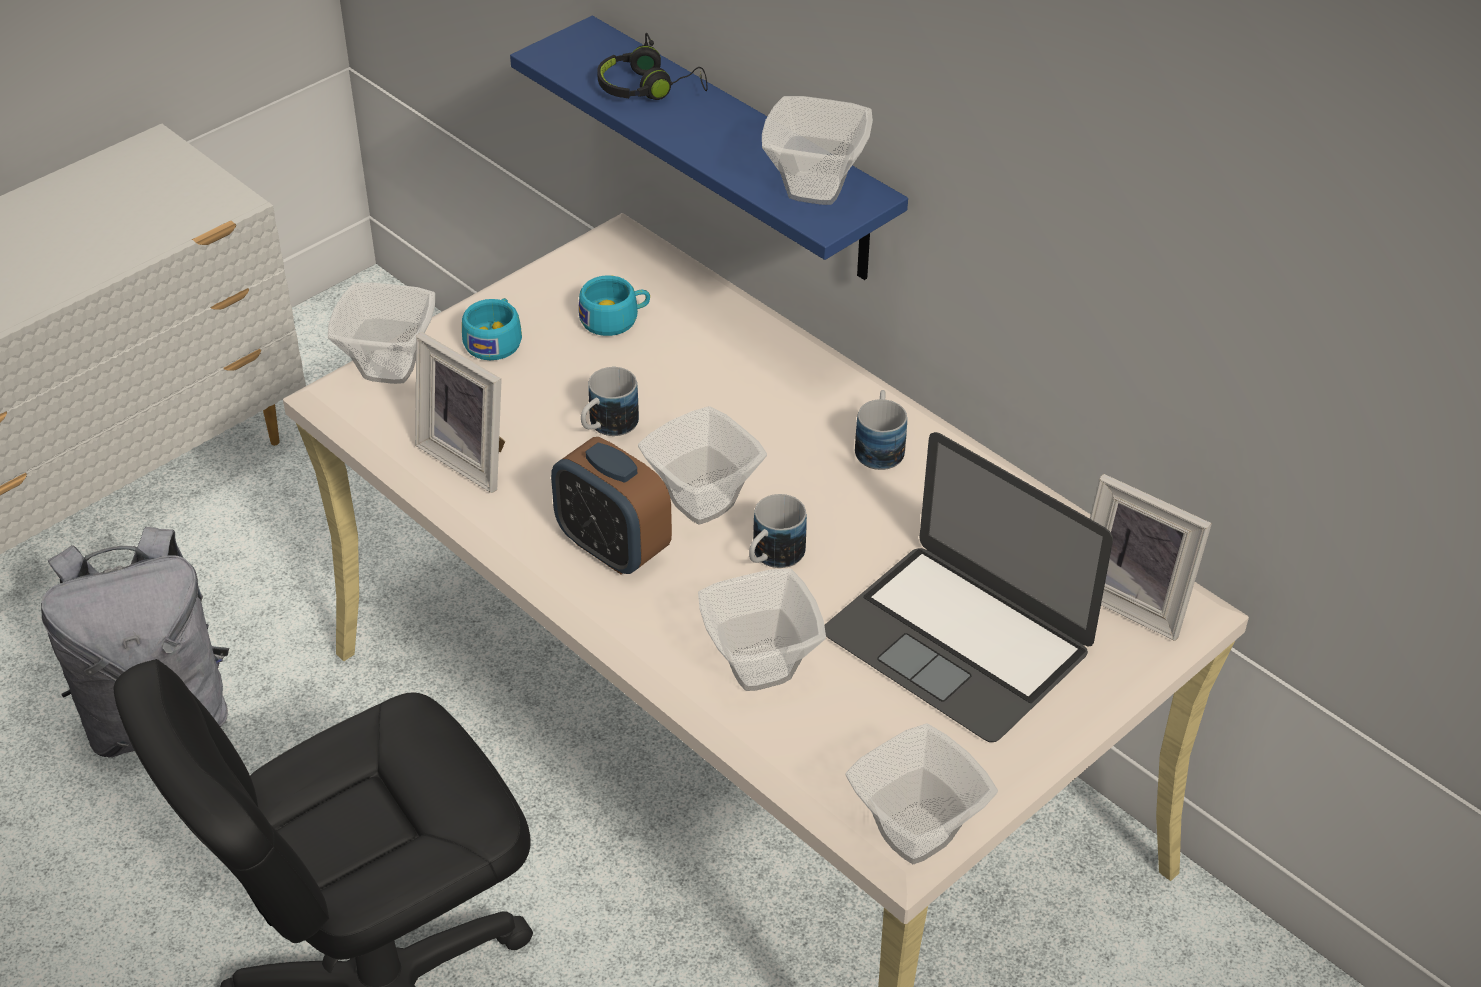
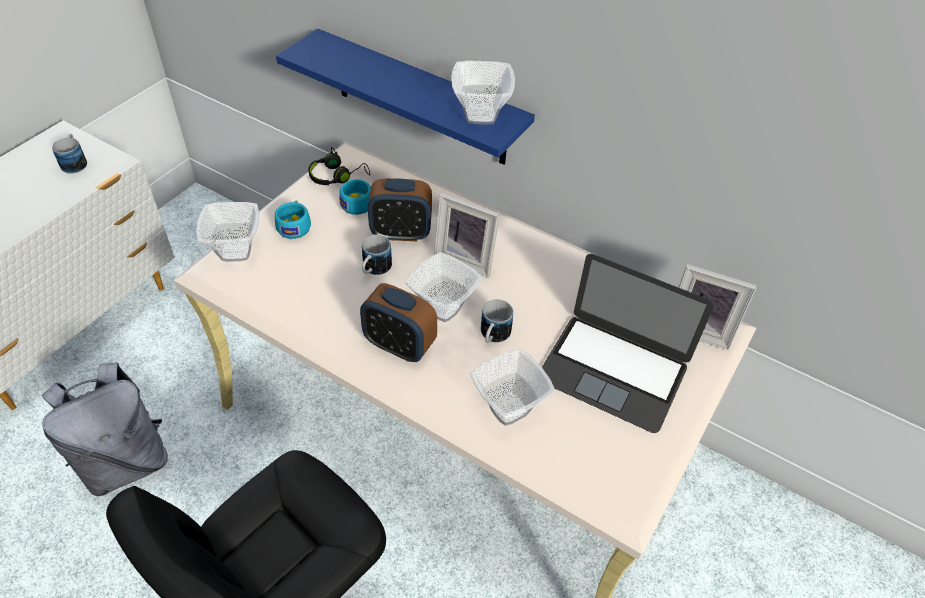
camera: 15 degrees left, 5 degrees up
(470, 457) = (299, 300): picture frame -> picture frame (466, 259)
(649, 88) = (364, 67): black headphones -> black headphones (337, 176)
(669, 375) = (401, 233): none -> alarm clock
(879, 446) = (530, 258): mug -> mug (75, 162)
(919, 836) = (635, 504): bowl -> none

